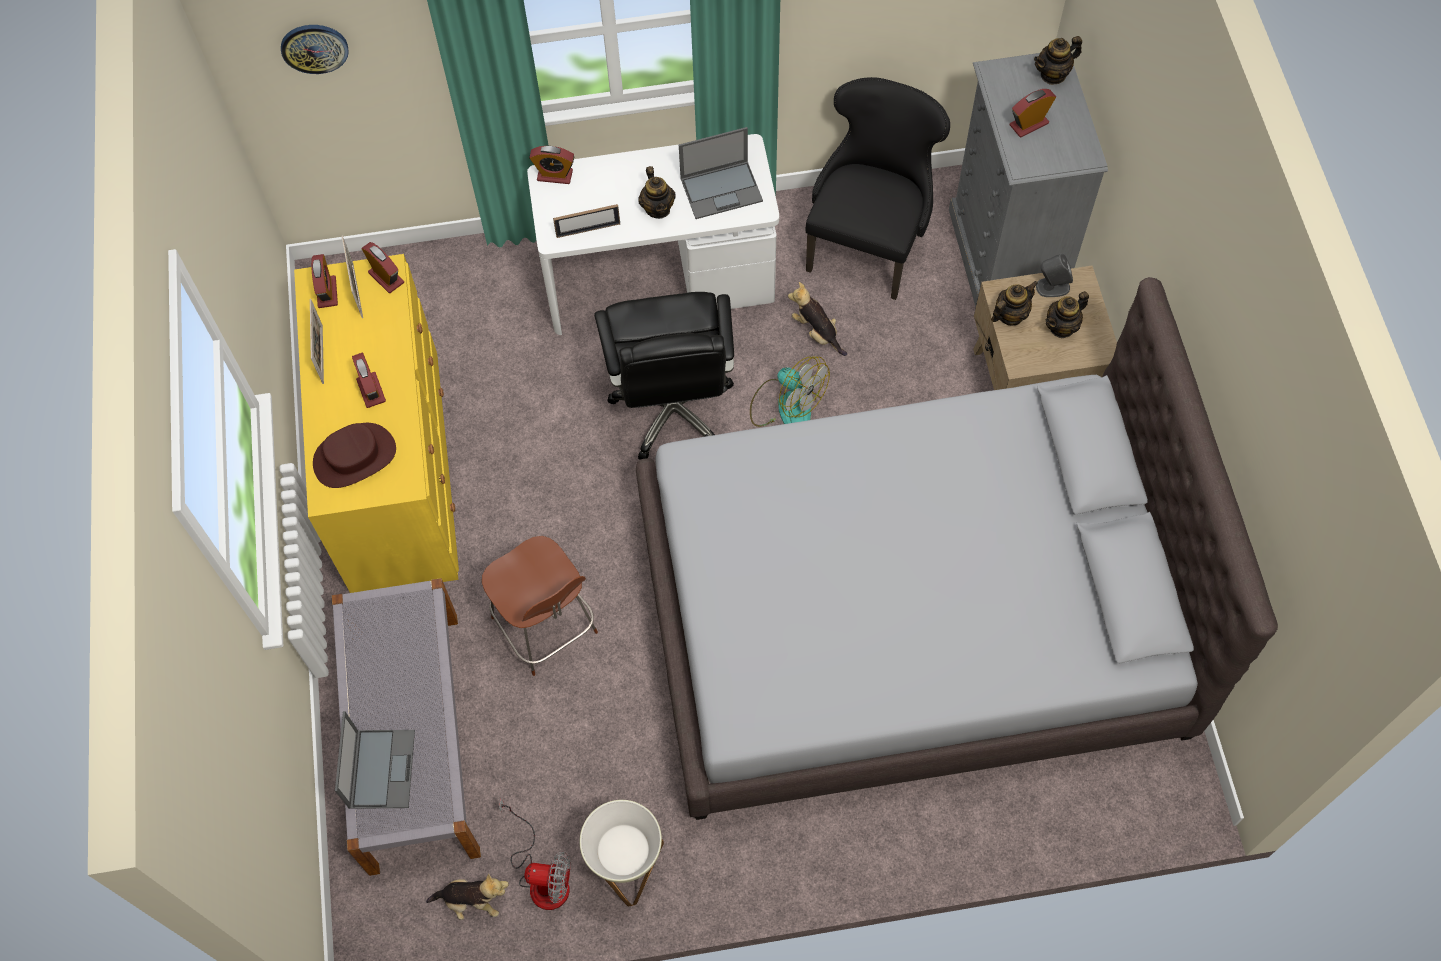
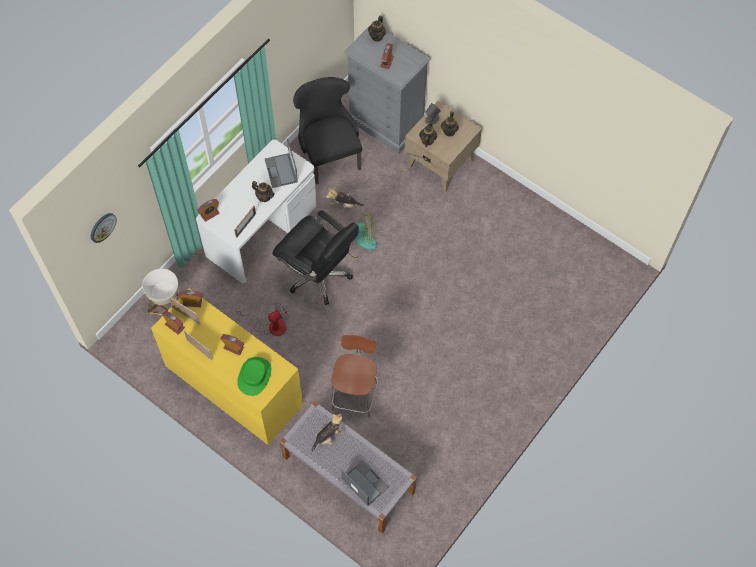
camera: 45 degrees left, 0 degrees up
(355, 457) = (254, 376): brown hat -> green hat
(472, 901) = (428, 508): plush toy -> plush toy (328, 436)
(542, 876) = (443, 479): fan -> fan (271, 326)
(546, 628) = (355, 394): brown chair -> brown chair turned 90 degrees counterclockwise
(627, 868) = (469, 450): planter -> planter (167, 306)
(722, 189) = (281, 171): laptop -> laptop turned 135 degrees clockwise
(909, 618) = (479, 282): grey bed -> none

